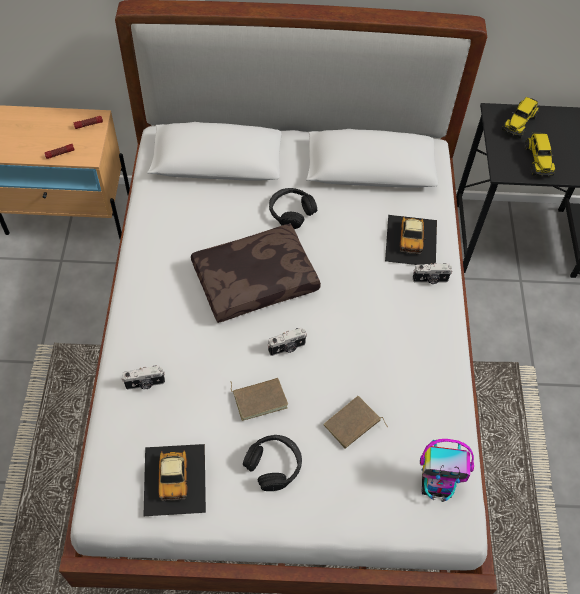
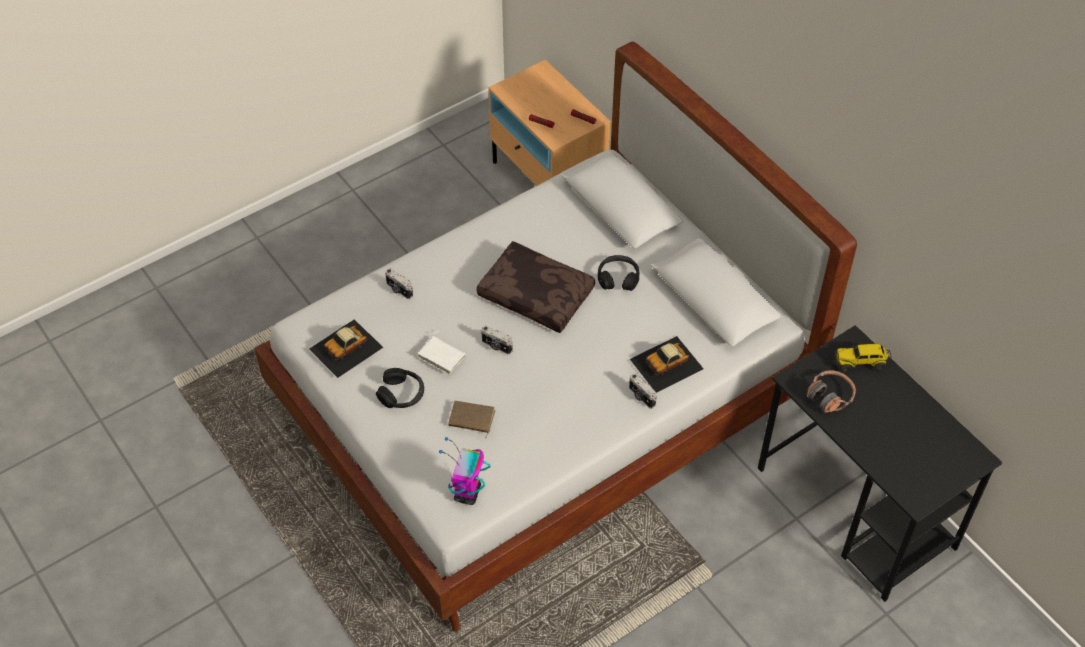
camera: 55 degrees right, 5 degrees down
(259, 398) = (442, 355): brown book -> white book
(436, 485) = (467, 494): toy robot -> toy robot turned 45 degrees clockwise
(537, 160) = (830, 396): toy truck -> headphones

